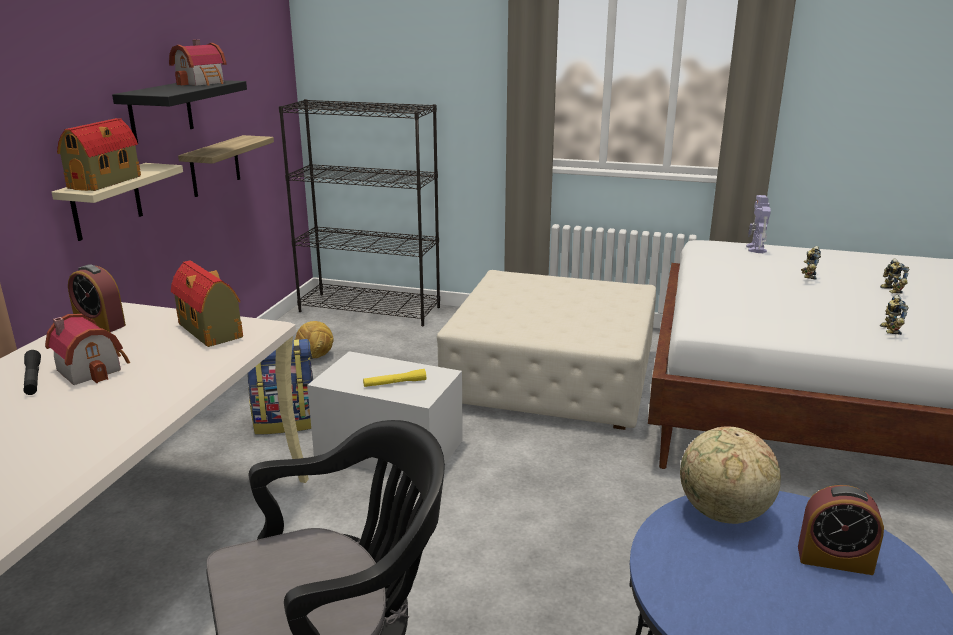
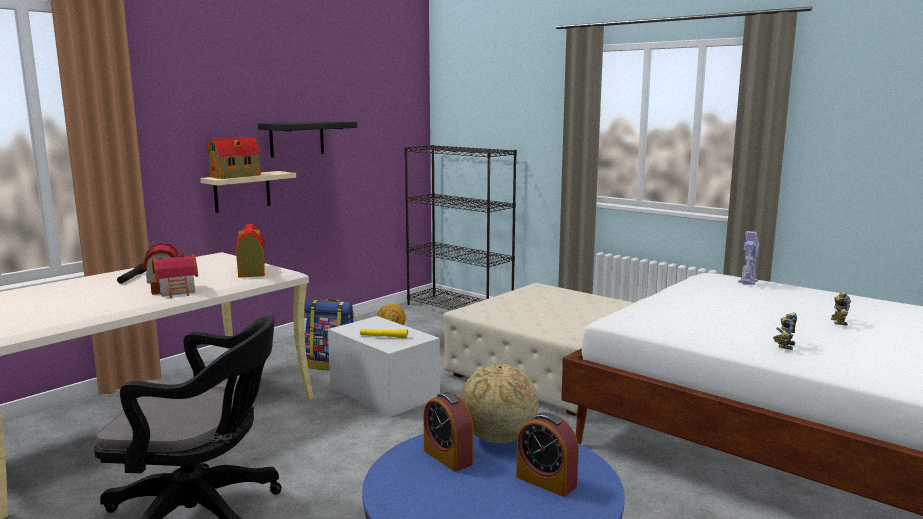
camera: 25 degrees right, 10 degrees down
(100, 324) = (199, 261): alarm clock -> alarm clock (448, 457)
(203, 83) = (327, 121): toy house -> toy house (178, 291)
(215, 166) = (340, 182): shelf -> none
(808, 276) = (767, 303): toy robot -> none

